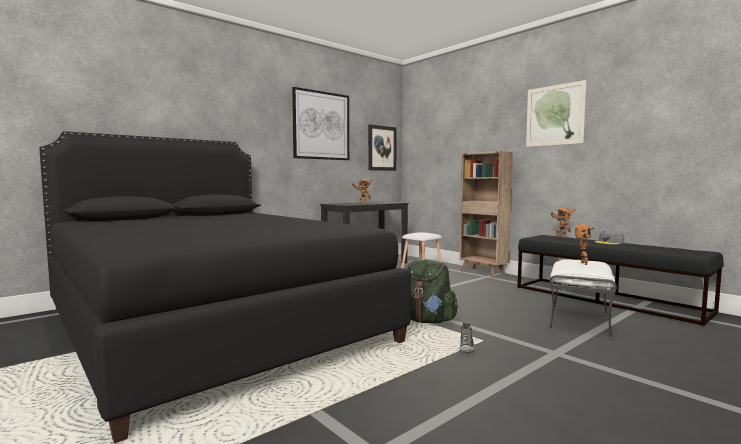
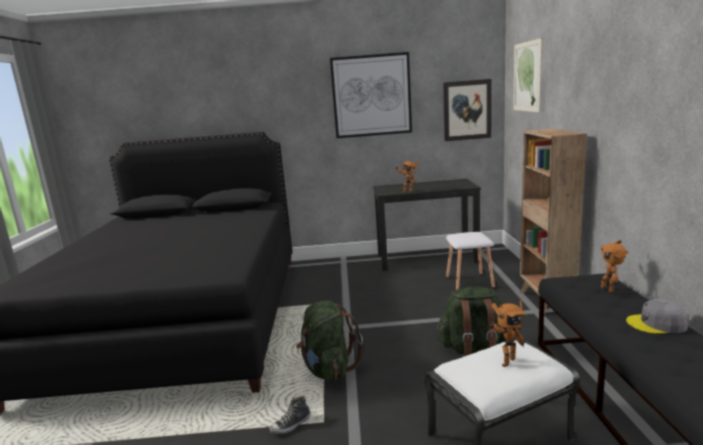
camera: 40 degrees right, 10 degrees up
(491, 295) = (473, 349): none -> green backpack
(555, 115) = (636, 78): picture -> picture (527, 77)

